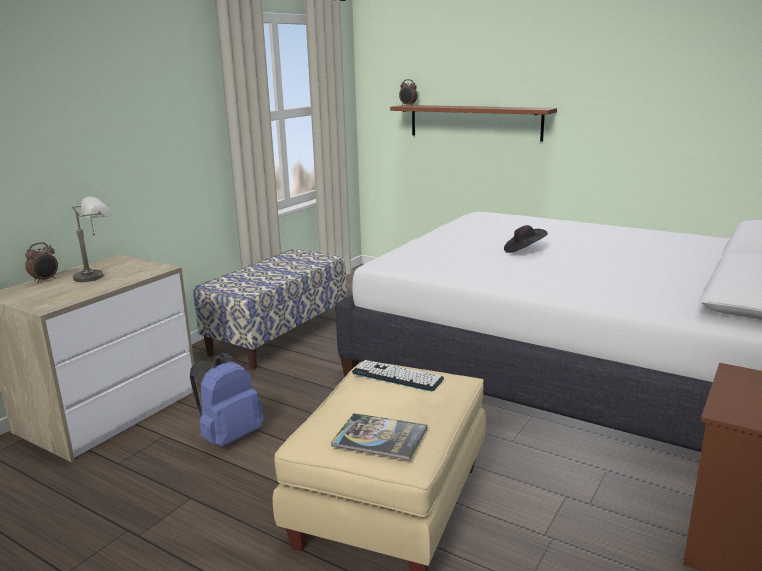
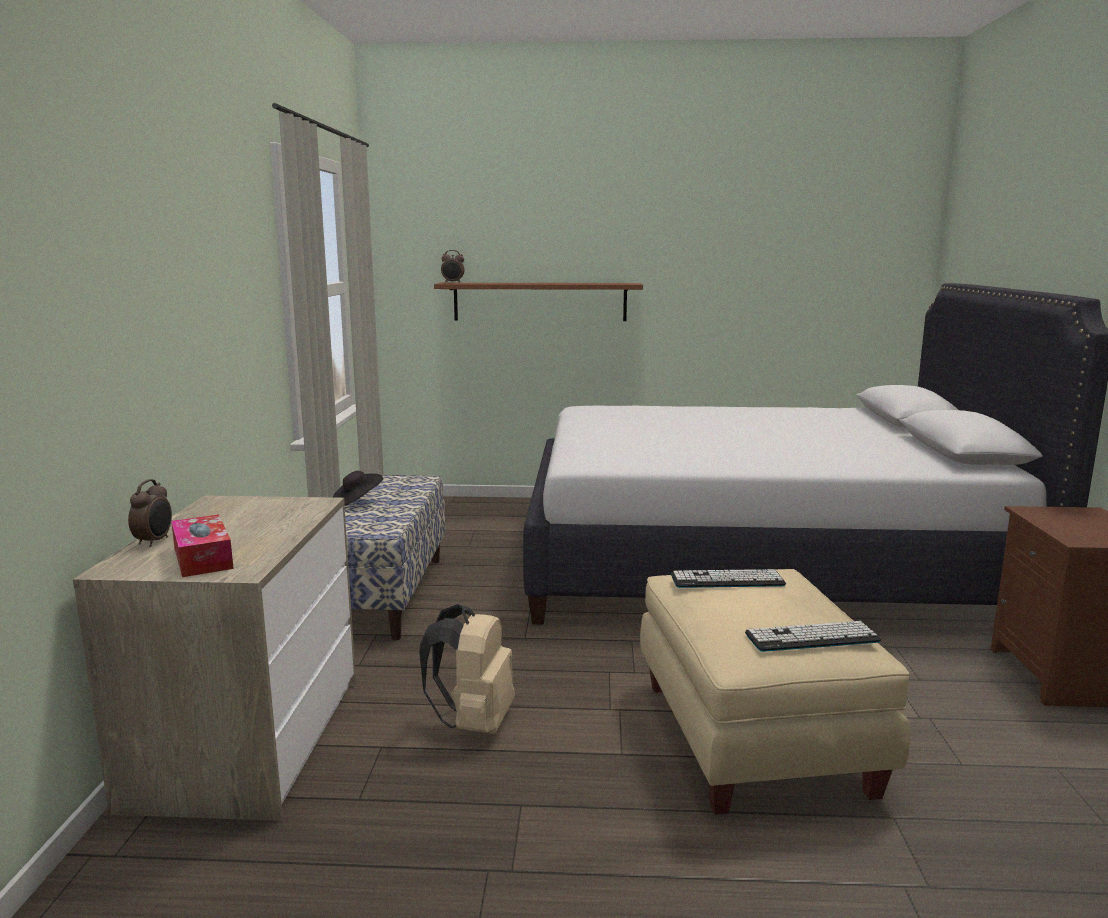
camera: 30 degrees left, 5 degrees down
(45, 295) = (203, 558): none -> tissue box
(98, 275) = (235, 523): grey table lamp -> none
(229, 436) = (474, 723): blue backpack -> beige backpack
(380, 437) = (812, 638): book -> keyboard
(524, 250) = (700, 436): black hat -> black hat (357, 502)

